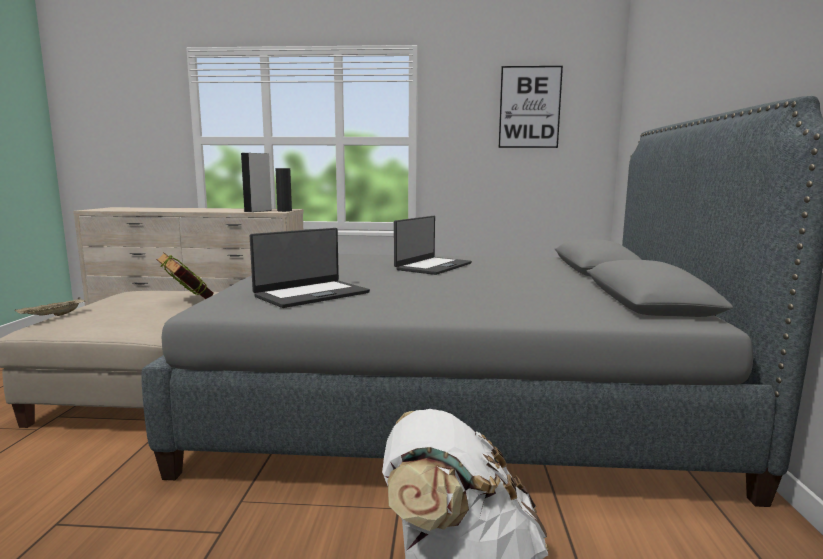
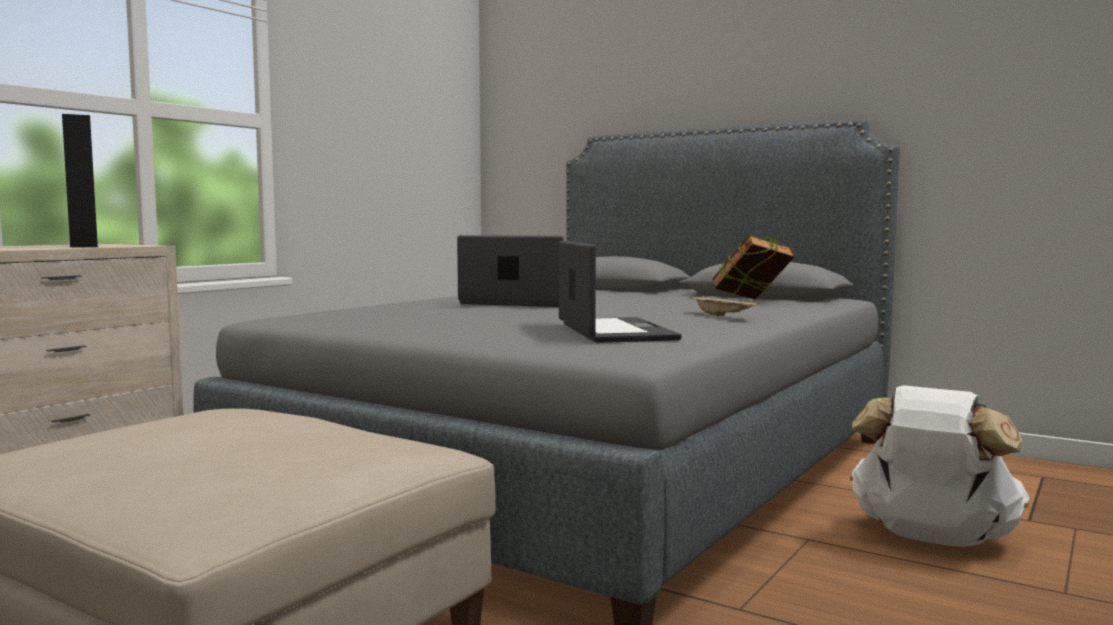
camera: 60 degrees left, 5 degrees down
(53, 316) = (138, 508): beige tray -> beige tray (724, 316)
(187, 301) = (255, 424): book -> book (751, 302)
(284, 211) = (131, 244): black vase -> none
(433, 266) = (519, 302): laptop -> laptop turned 45 degrees counterclockwise
(529, 107) = (401, 90): picture -> none

